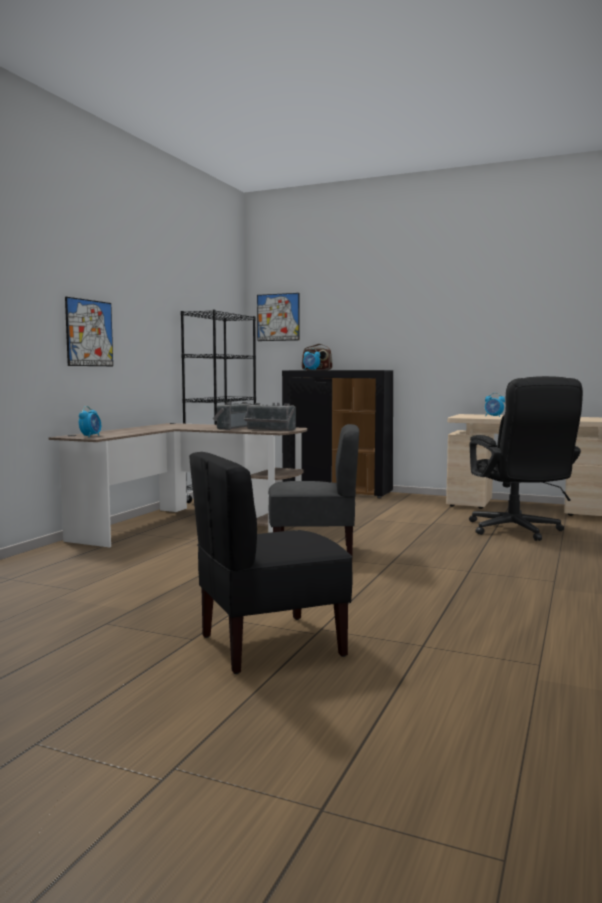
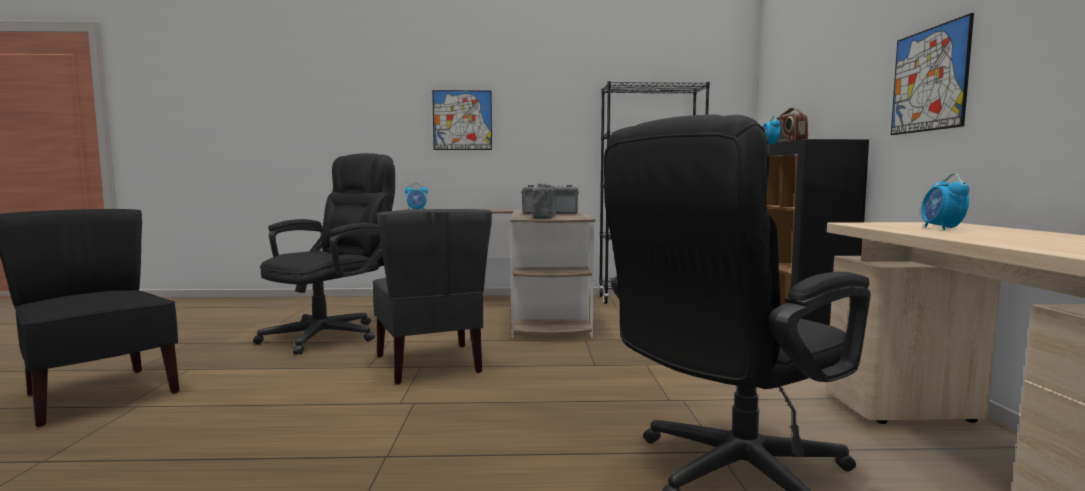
camera: 65 degrees right, 0 degrees up
(172, 573) = (332, 334): none -> black office chair
(278, 317) = (778, 78): picture -> picture (929, 80)

